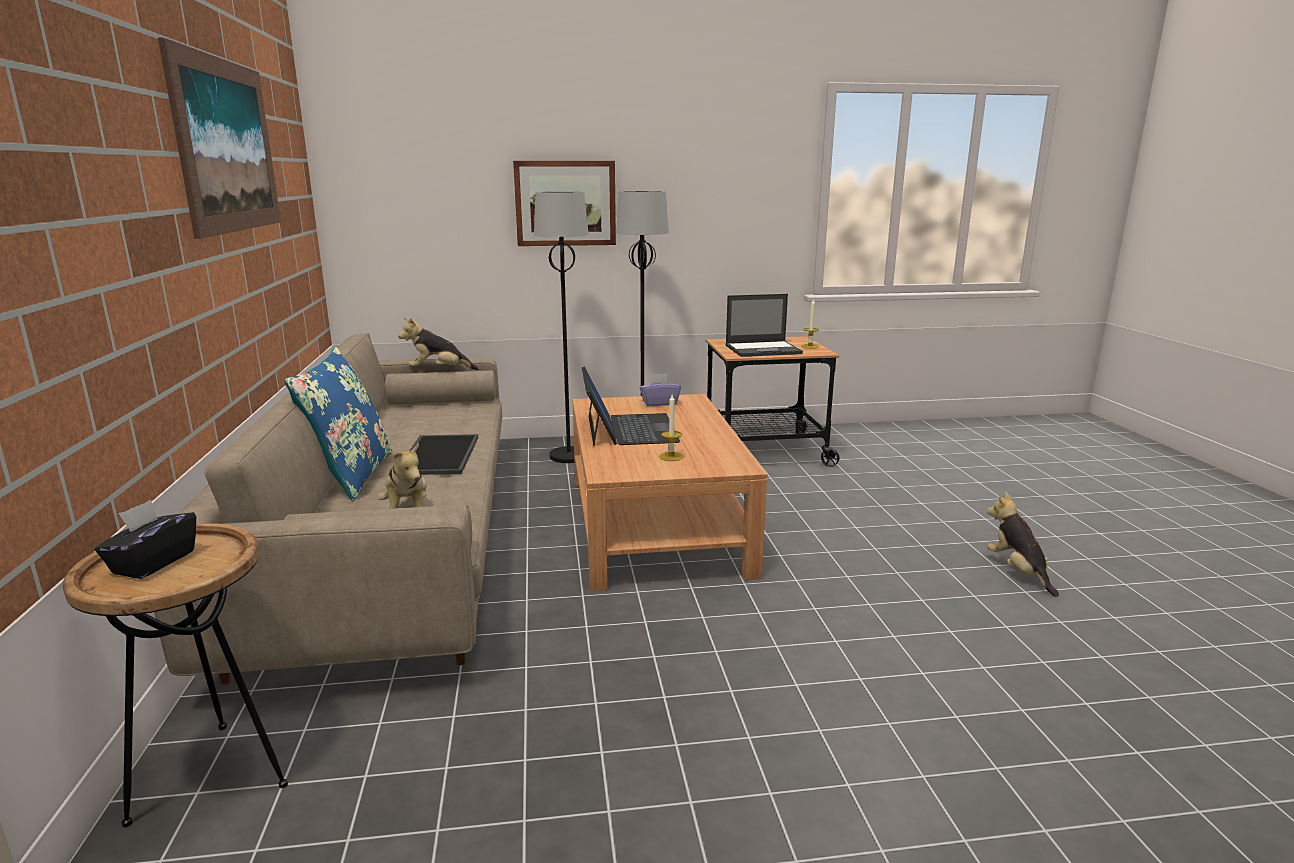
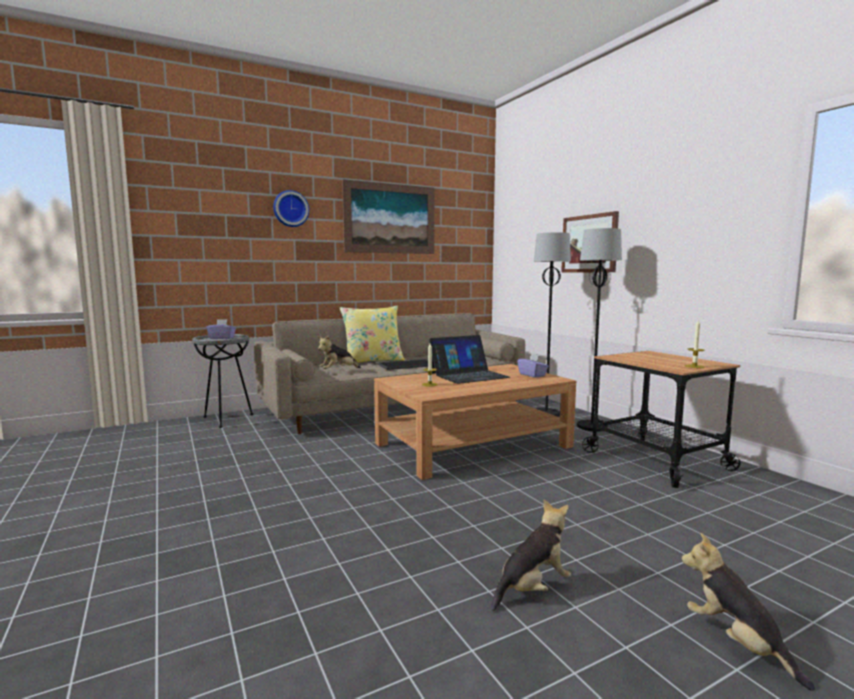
camera: 70 degrees right, 10 degrees down
(102, 122) = (290, 209): none -> wall clock
(153, 562) = (222, 338): black tissue box -> purple tissue box
(213, 776) = (226, 419): brown side table -> grey side table
(351, 476) = (372, 361): blue pillow -> yellow pillow
(438, 371) = (491, 339): plush toy -> plush toy (737, 643)
(764, 349) = (647, 359): laptop -> none

